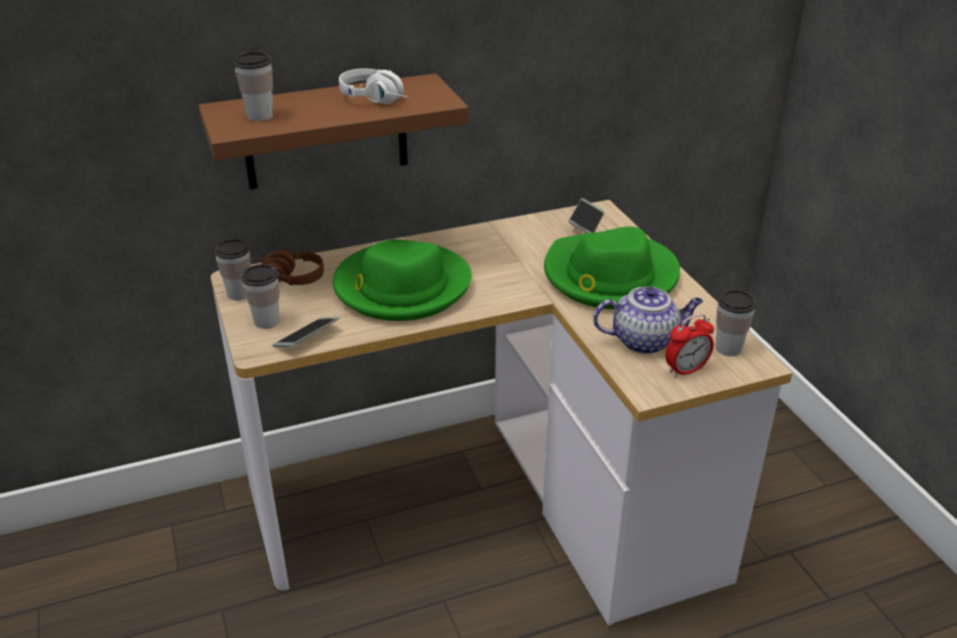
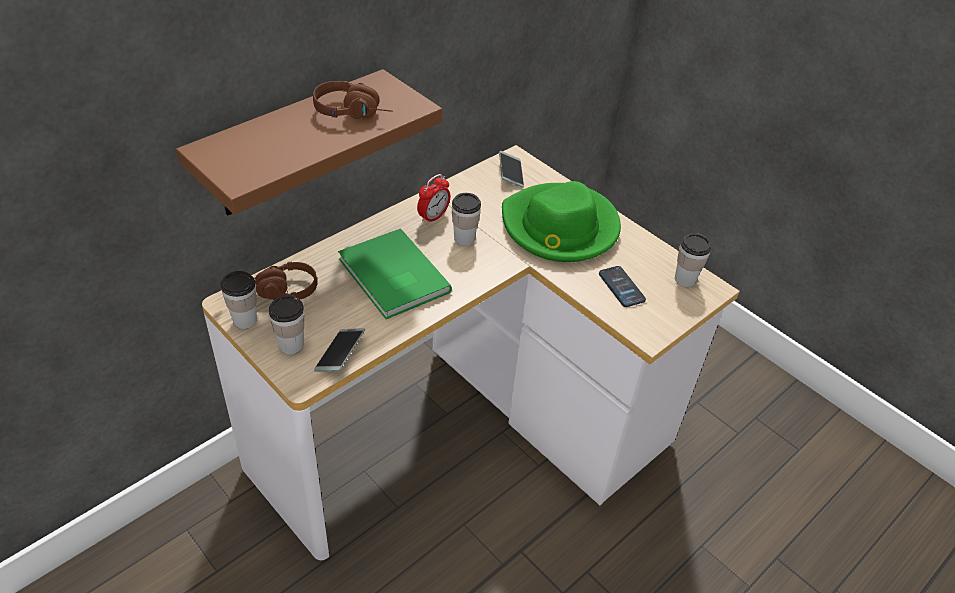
camera: 25 degrees left, 10 degrees up
(260, 116) = (253, 154): cup -> cup (464, 239)
(379, 99) = (354, 112): white headphones -> brown headphones
(401, 286) = (392, 277): green hat -> green book
(645, 341) = (621, 287): teapot -> phone
(686, 370) = (665, 308): alarm clock -> alarm clock (433, 217)

